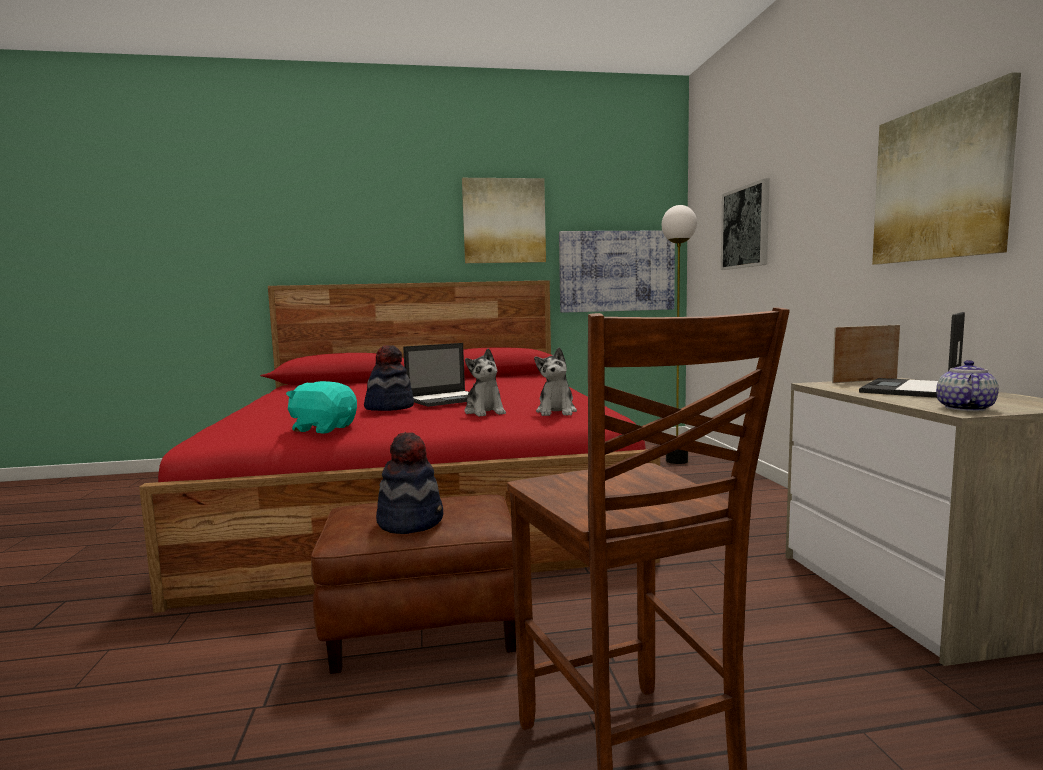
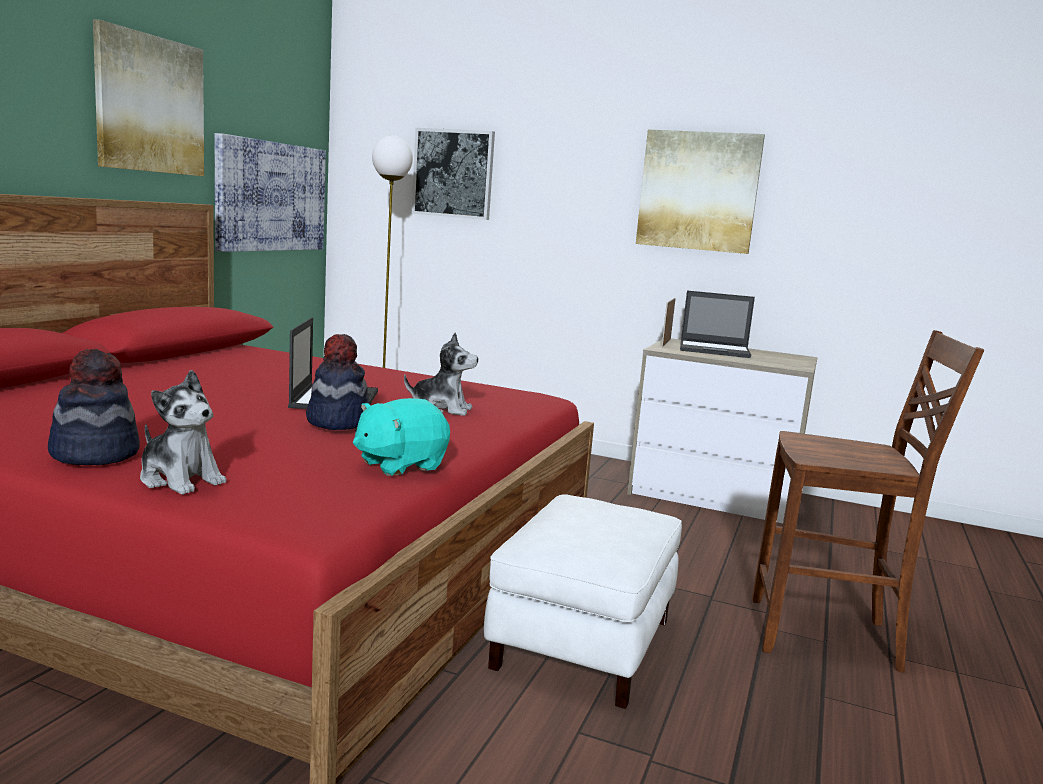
camera: 60 degrees left, 5 degrees up
(411, 522) = (620, 534): hat -> hat (95, 454)
(425, 625) = (582, 643): brown ottoman -> white ottoman
(556, 412) = (497, 398): plush toy -> plush toy (180, 479)
(911, 389) = (715, 350): laptop -> laptop turned 60 degrees counterclockwise
(964, 408) = (789, 365): teapot -> none

